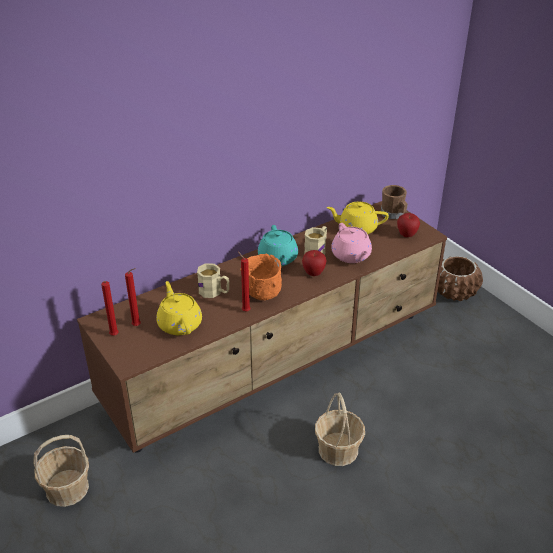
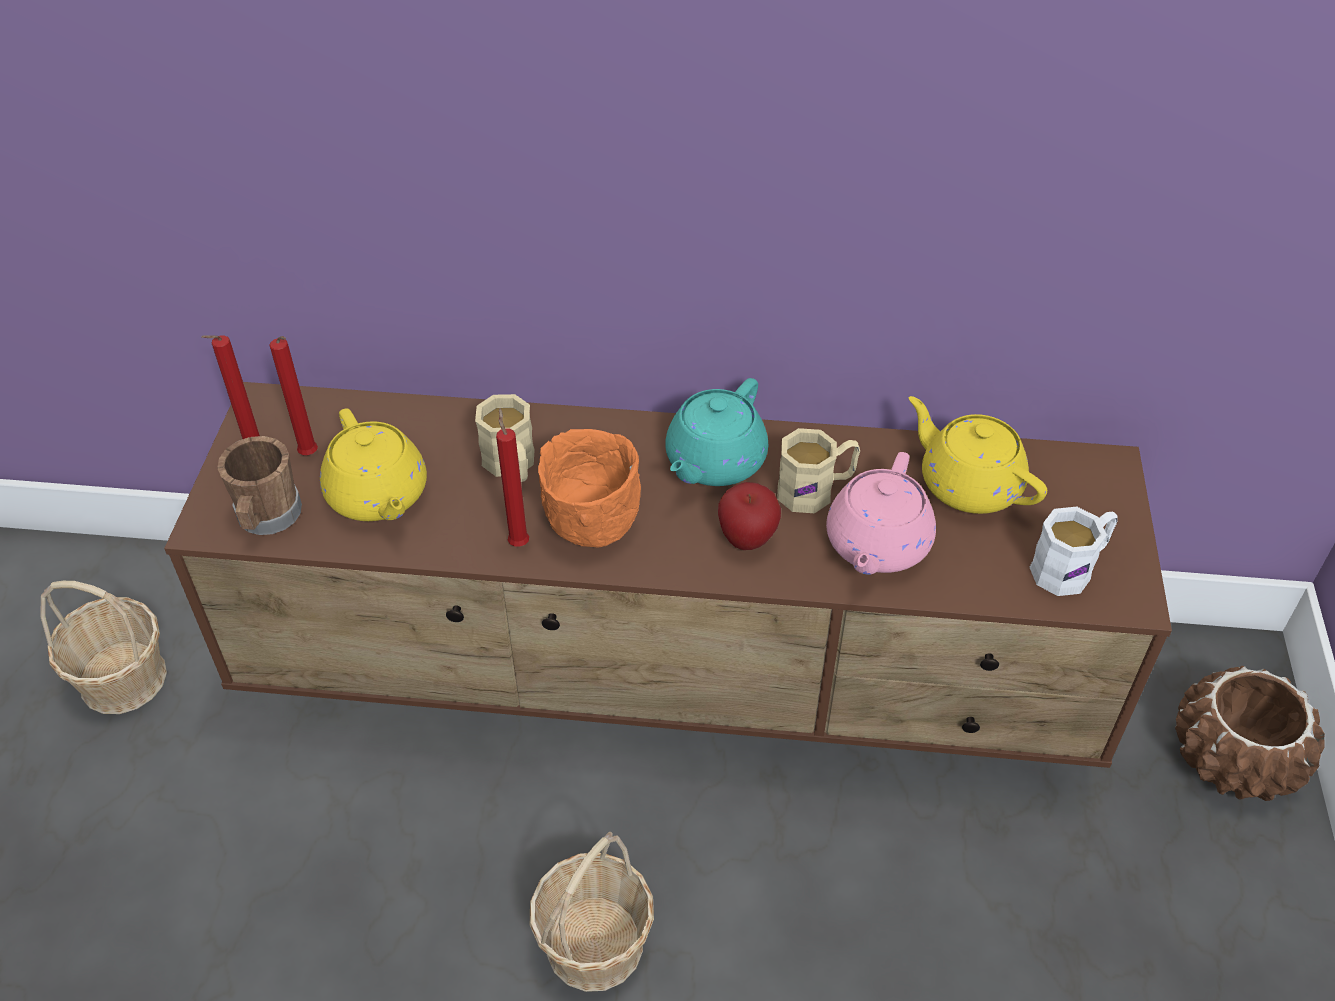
camera: 40 degrees right, 10 degrees up
(179, 324) = (378, 496): yellow teapot -> yellow teapot turned 135 degrees clockwise
(393, 214) = (1099, 496): brown mug -> brown mug (267, 518)
(407, 235) = (1070, 567): apple -> white mug

